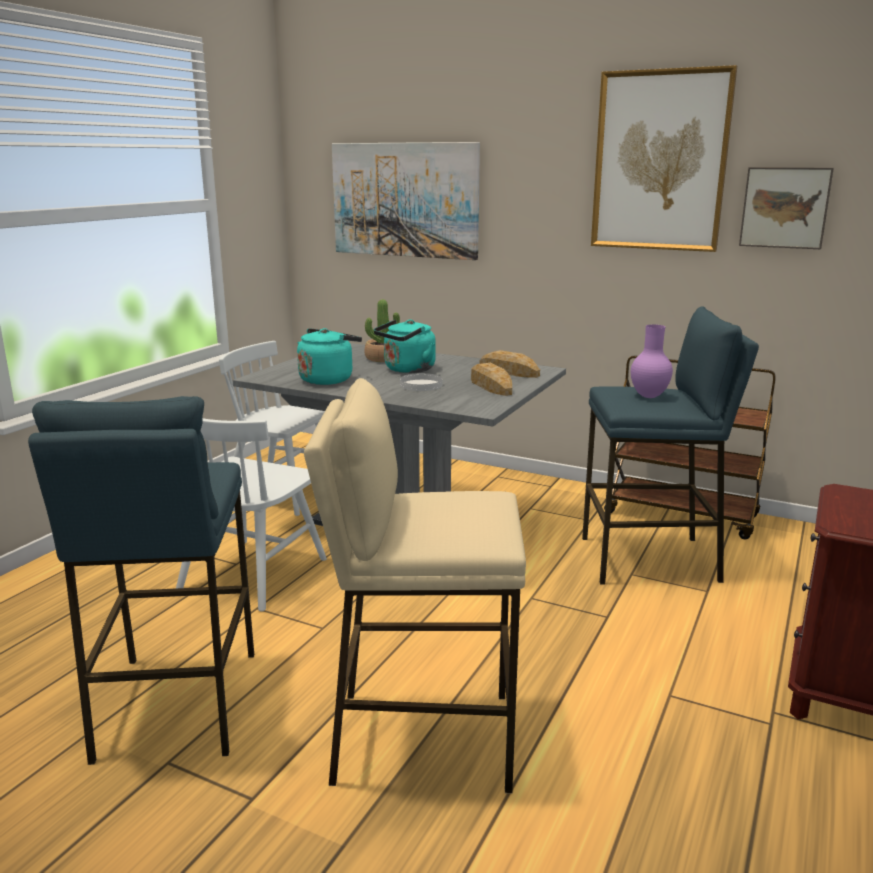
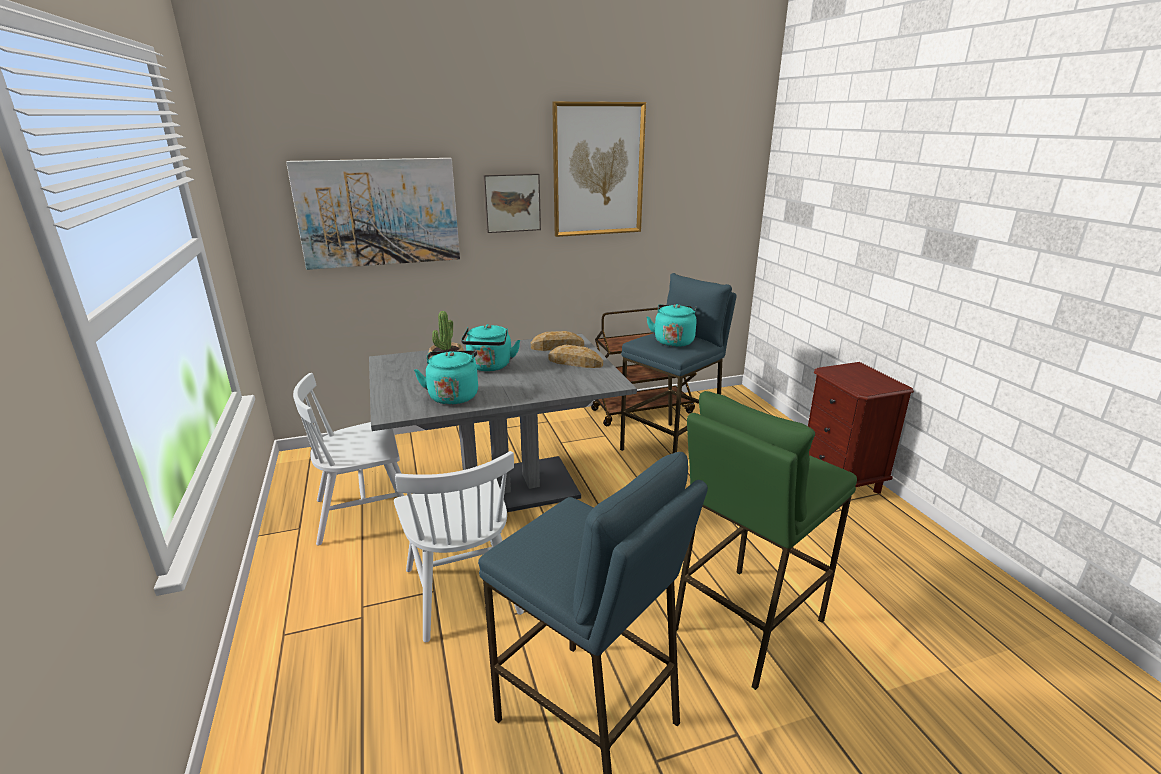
camera: 45 degrees left, 5 degrees up
(420, 385) = (531, 377): white plate -> none
(422, 737) = (746, 624): beige stool -> green stool
(650, 396) = (673, 341): purple vase -> turquoise kettle
(785, 207) = (676, 198): picture -> picture (511, 202)

